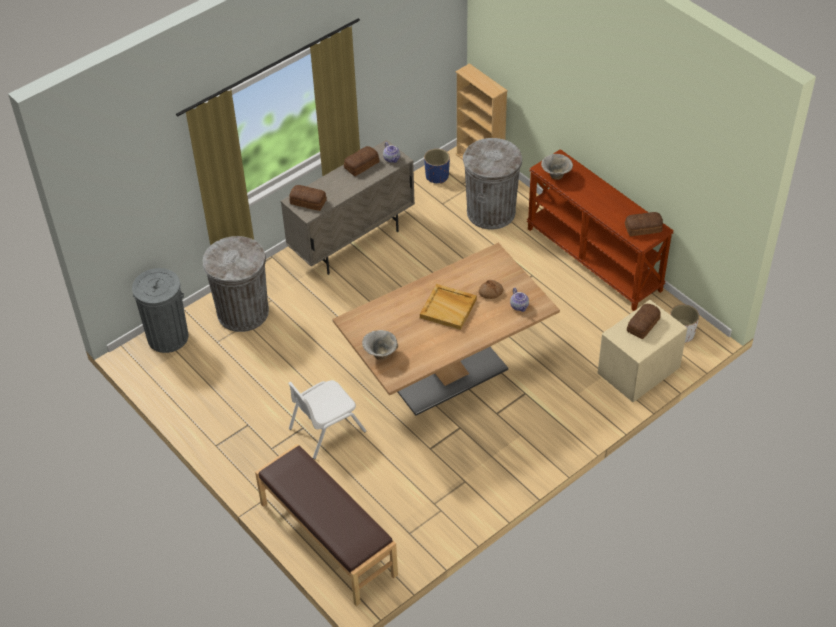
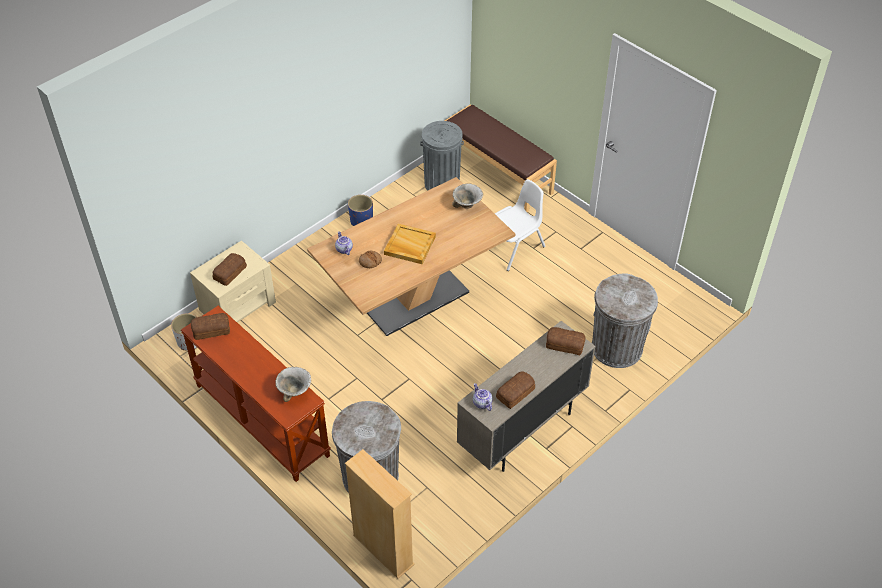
camera: 175 degrees right, 0 degrees up
(167, 337) = (680, 321): grey trash can -> grey trash can (442, 183)
(437, 176) = (435, 528): blue planter -> blue planter (361, 221)

